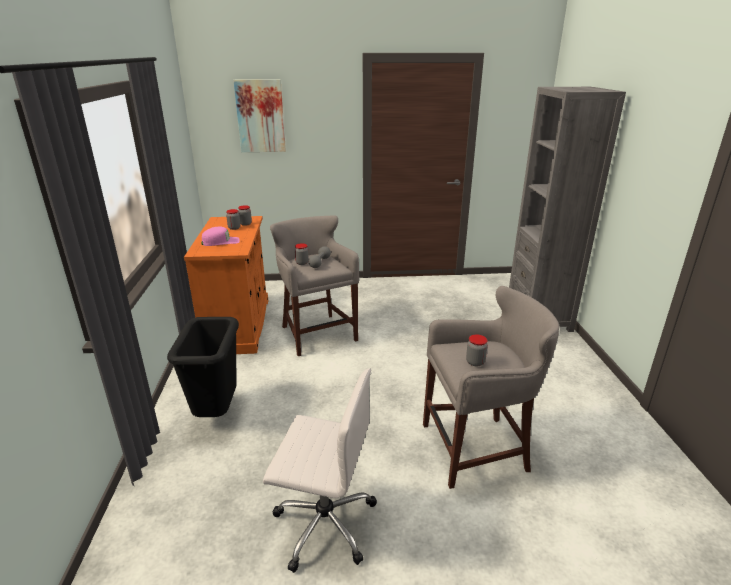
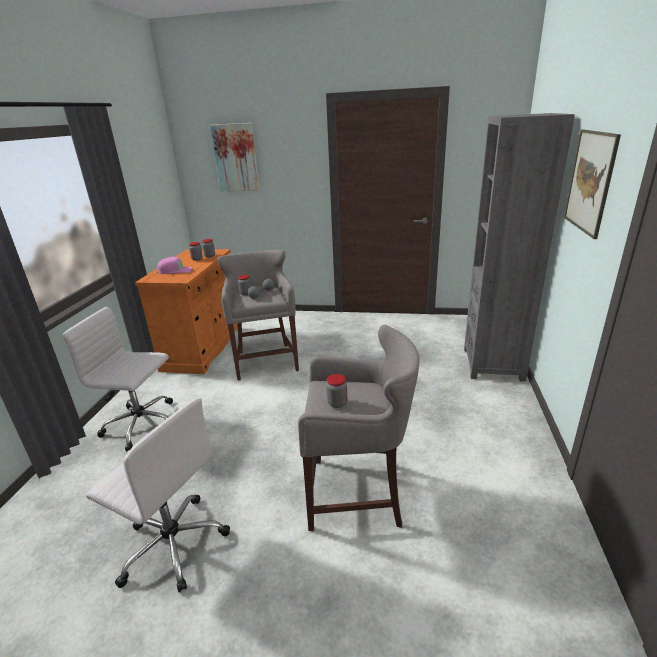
camera: 15 degrees right, 0 degrees up
(217, 412) = (142, 424): black trash can -> white office chair
(649, 152) = (590, 181): none -> picture

